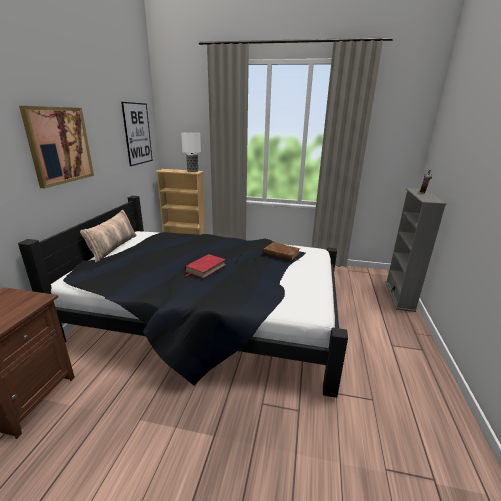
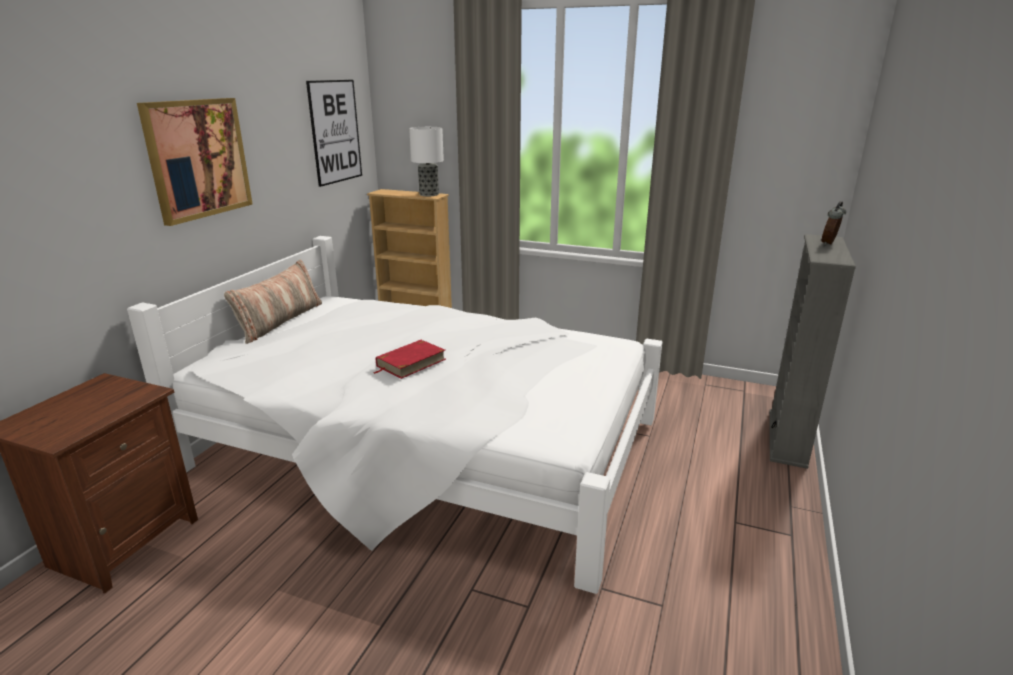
camera: 10 degrees right, 0 degrees up
(211, 318) = (428, 450): black bed -> white bed
(281, 253) = (551, 345): brown book -> none

